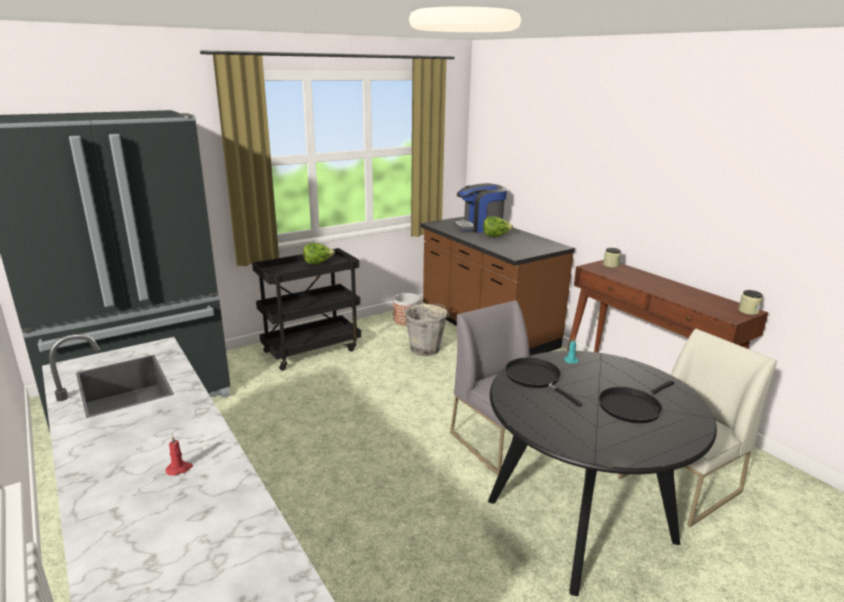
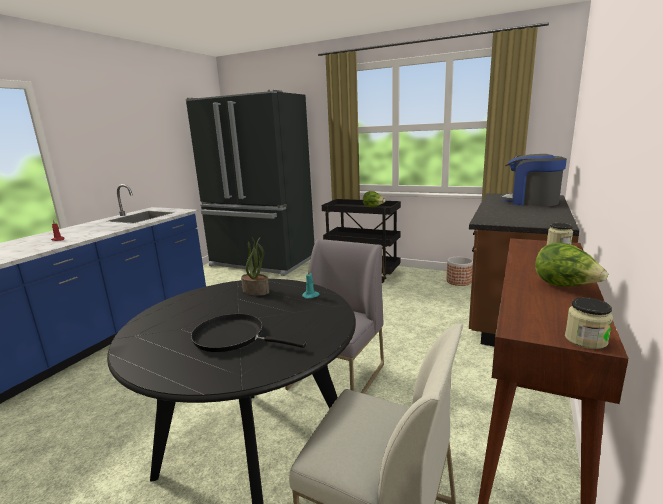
camera: 60 degrees right, 5 degrees down
(426, 348) = (429, 302): grey bucket -> none
(496, 236) = (520, 208): lettuce -> lettuce (565, 286)
(535, 378) = (256, 291): black frying pan -> potted plant

